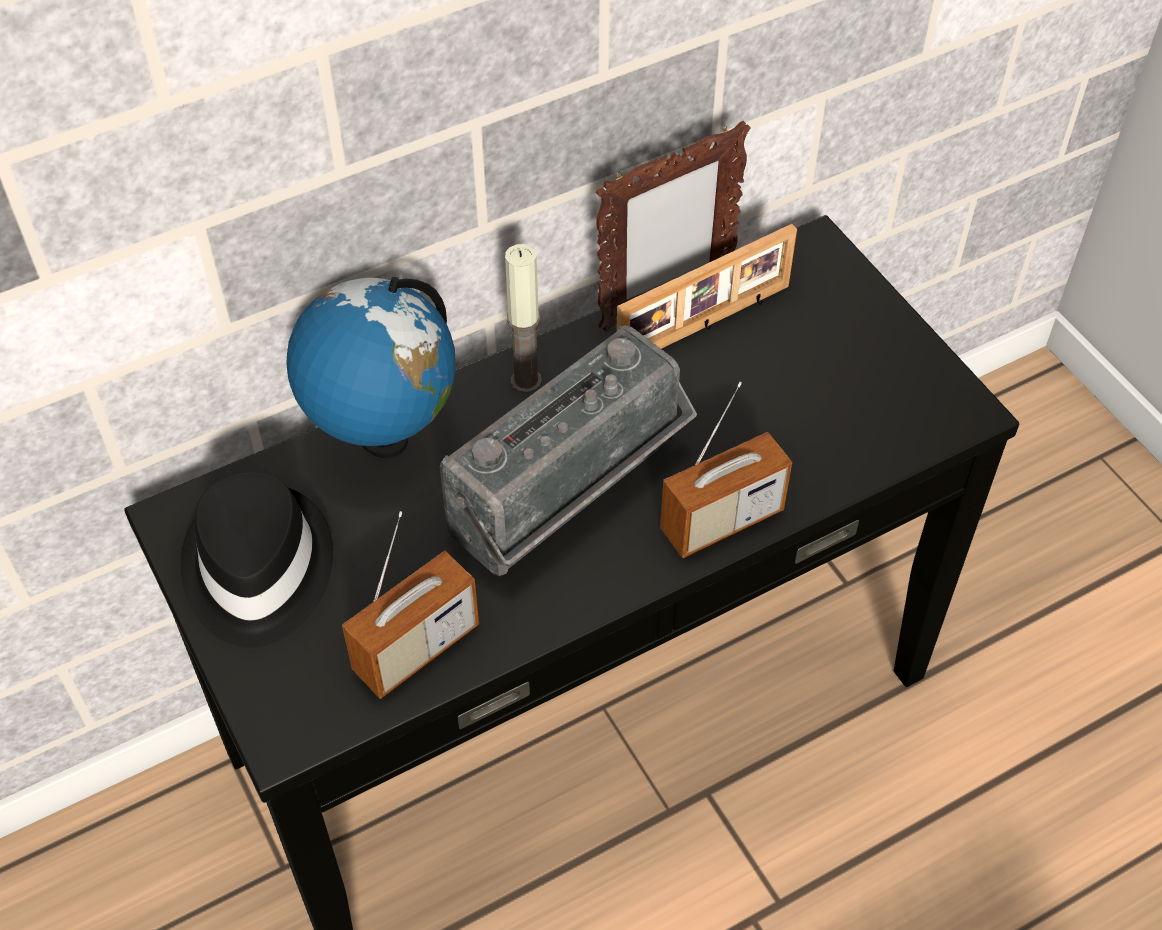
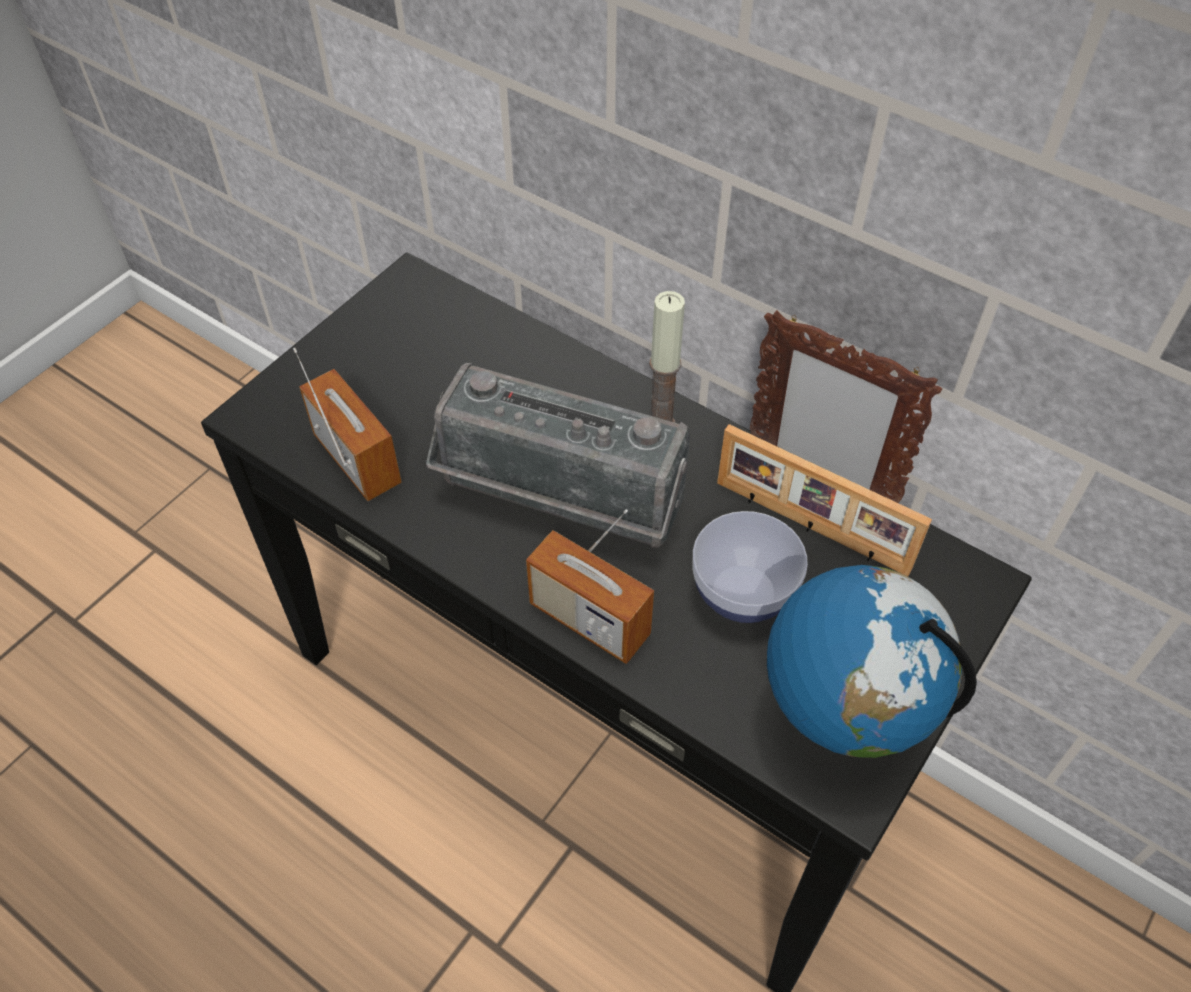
camera: 65 degrees right, 0 degrees up
(256, 570) = (386, 340): black hat -> none
(383, 438) = (547, 360): globe -> globe (839, 722)
(416, 649) = (357, 460): radio -> radio turned 150 degrees counterclockwise
(750, 401) = (742, 594): none -> bowl

